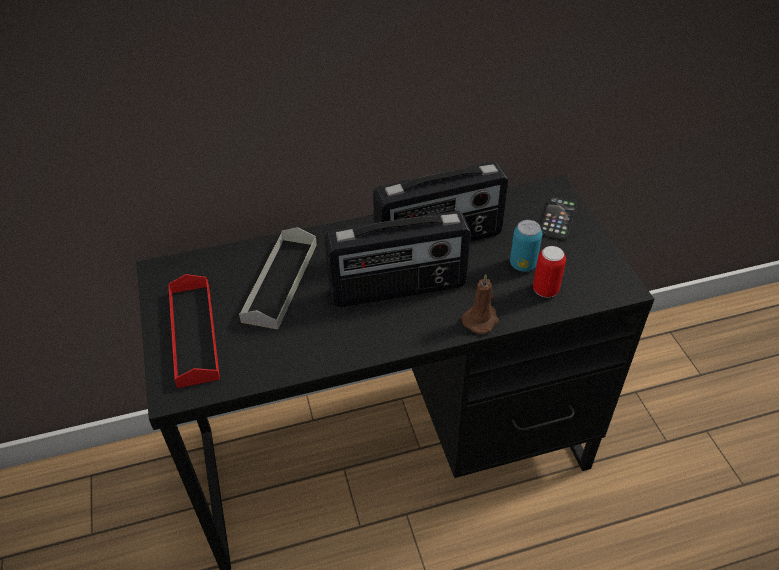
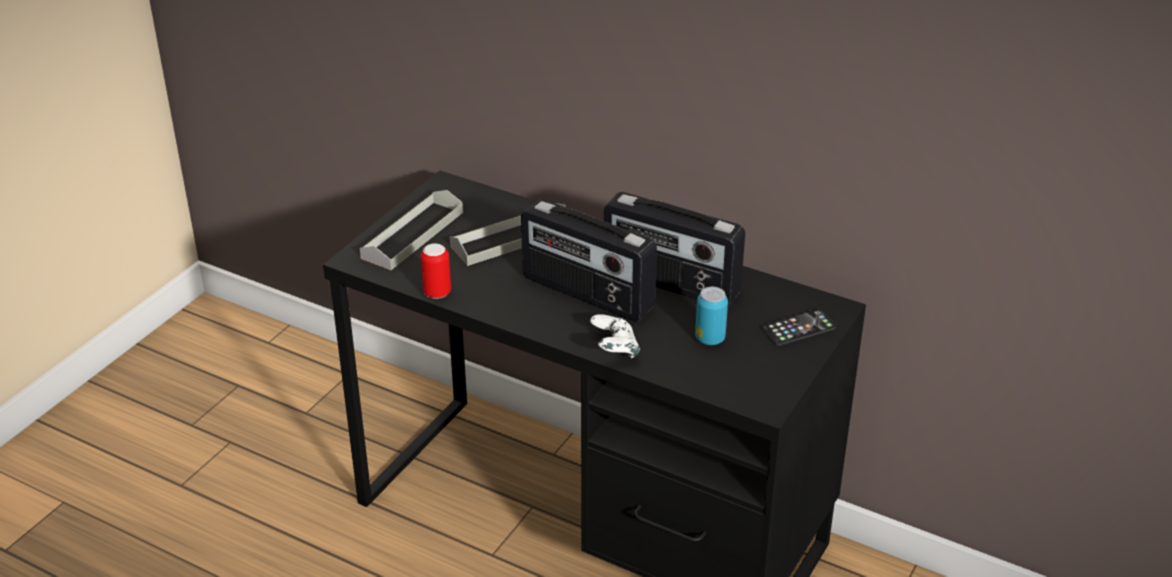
camera: 45 degrees right, 10 degrees down
(194, 333) = (413, 235): red tray -> grey tray
(481, 319) = (614, 350): brown candle -> white game controller
(545, 290) = (697, 365): can -> can (437, 293)

